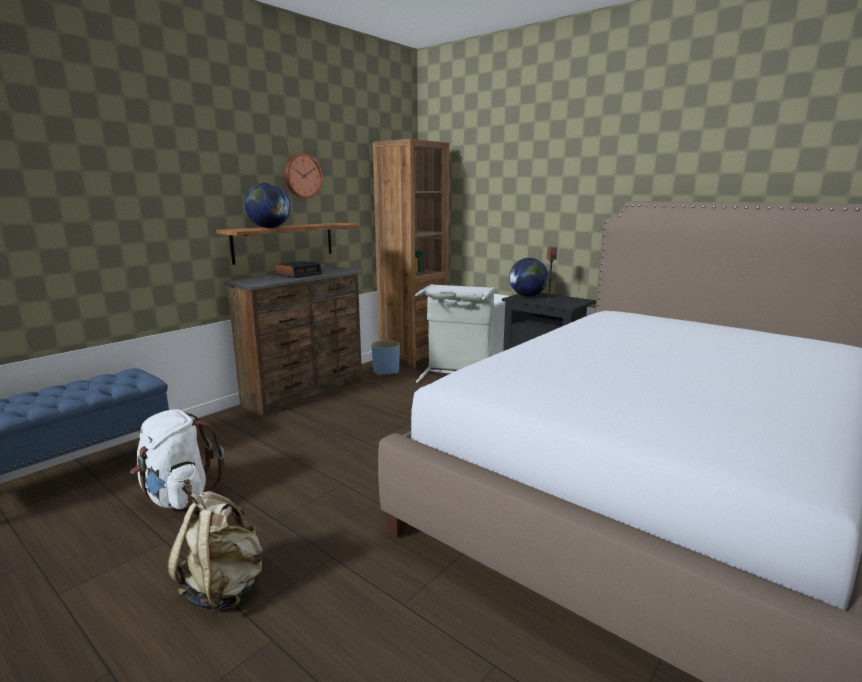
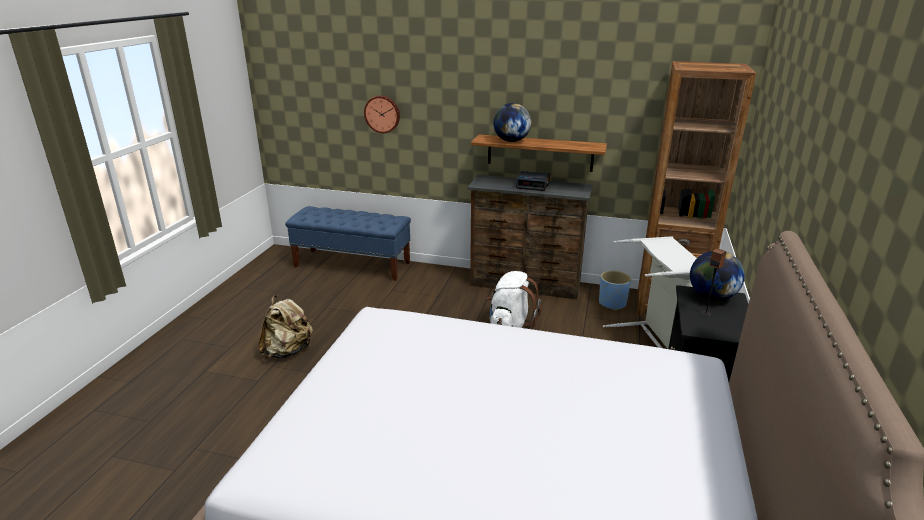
camera: 65 degrees right, 10 degrees up
(179, 497) = (355, 302): white backpack -> white backpack (510, 327)
(302, 176) = (569, 95): wall clock -> wall clock (382, 114)

